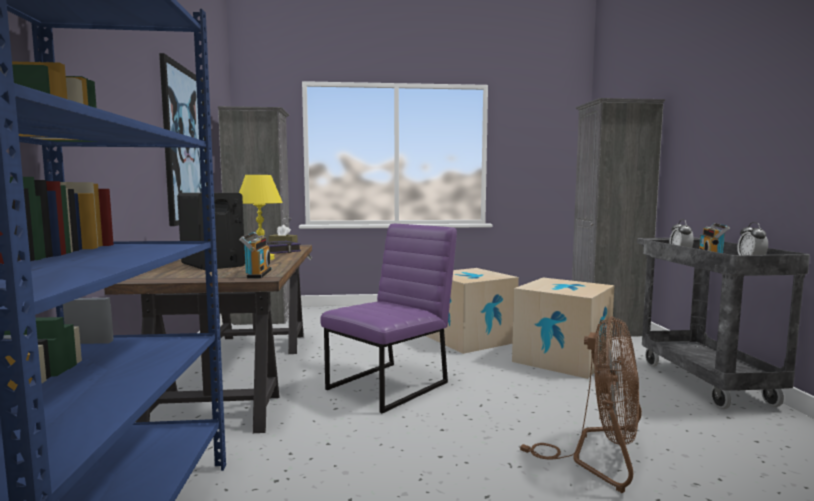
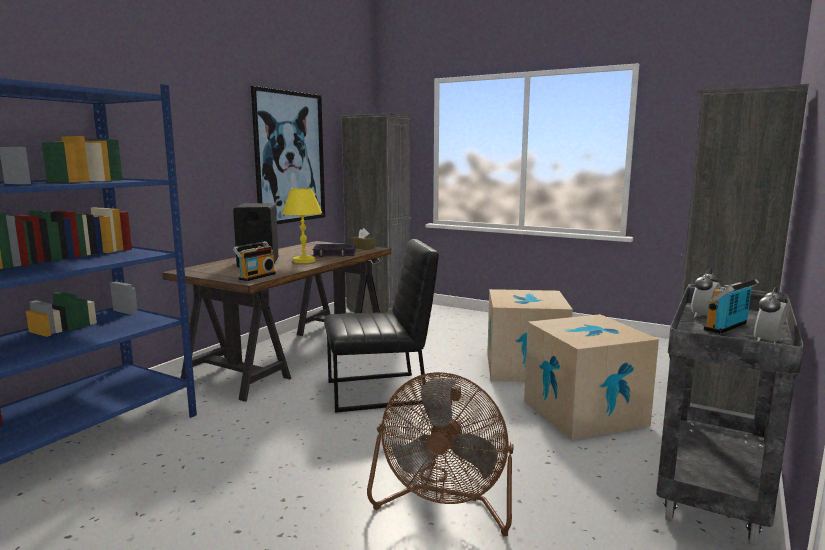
camera: 35 degrees right, 5 degrees up
(390, 385) = (379, 392): purple chair -> black chair
(598, 453) = (440, 504): brown fan -> brown fan turned 45 degrees clockwise

